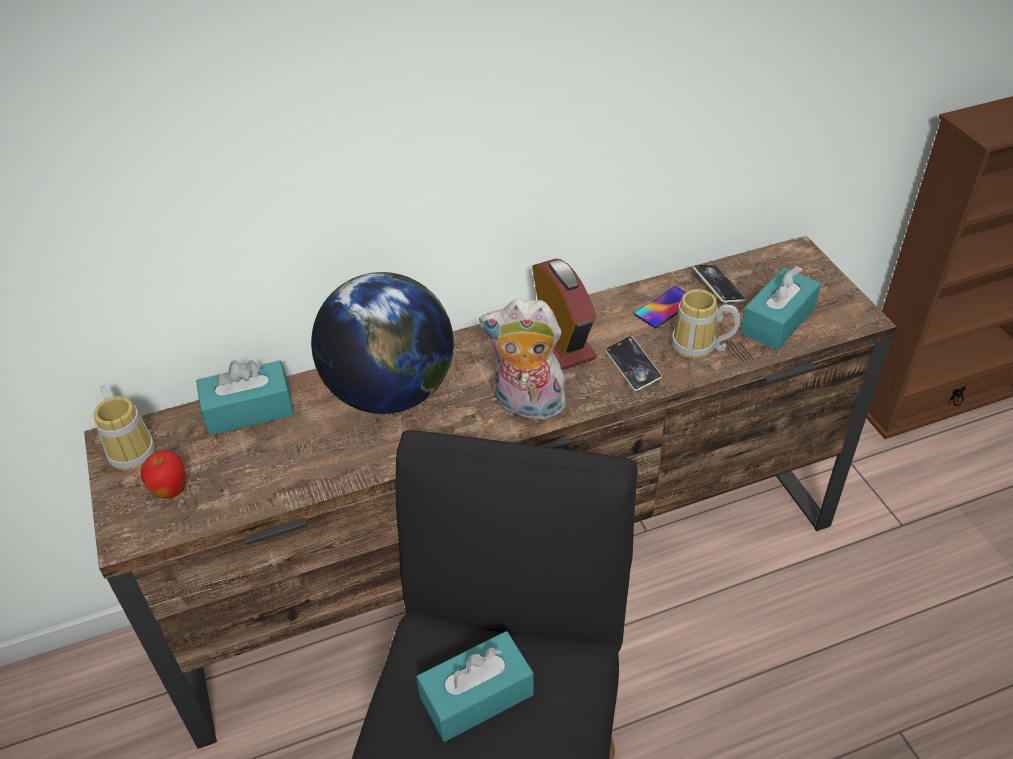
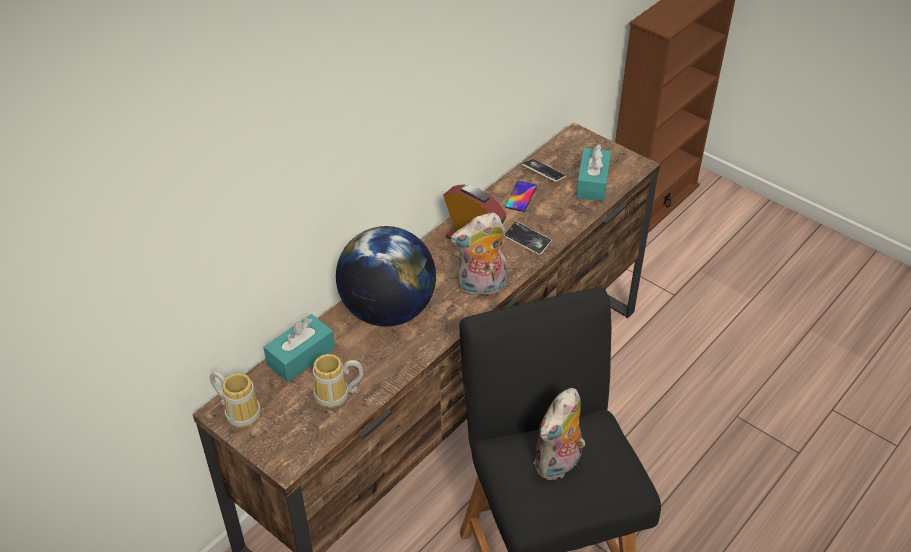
camera: 30 degrees left, 0 degrees up
(171, 492) = (293, 426): apple -> none
(477, 696) = (558, 465): turquoise tissue box -> plush toy
(699, 349) = (558, 216): mug -> mug (337, 396)

